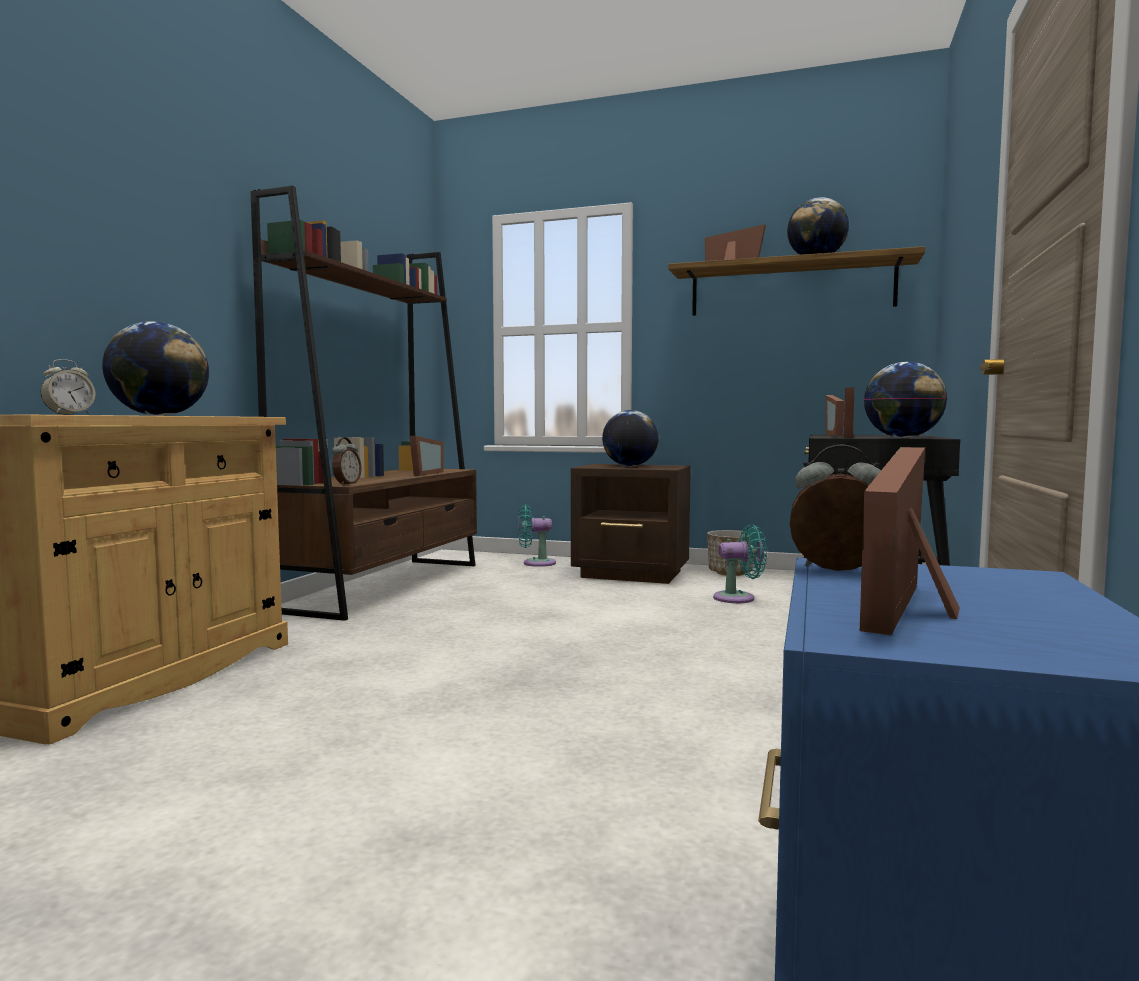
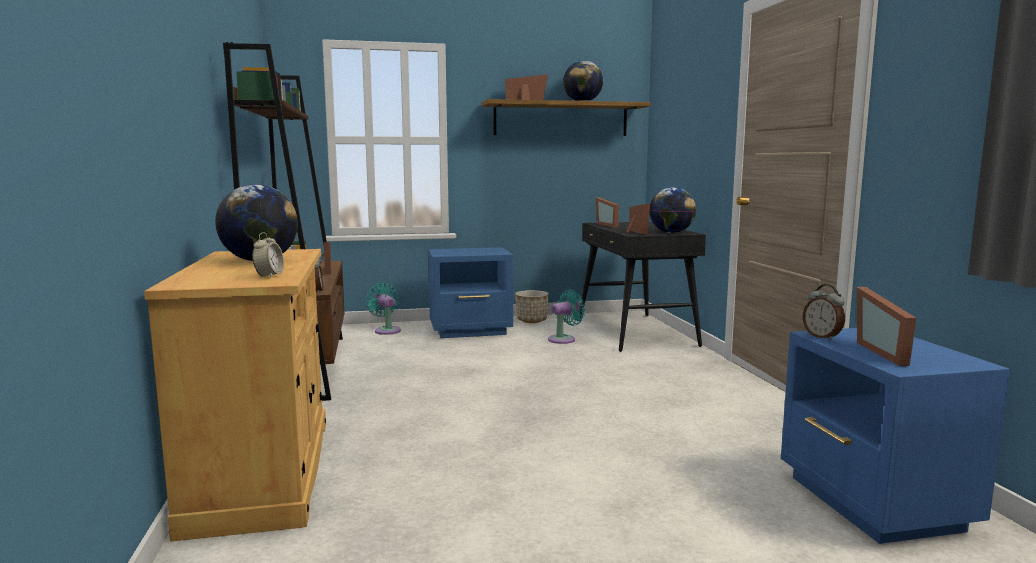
camera: 30 degrees left, 5 degrees up
(535, 563) = (386, 330): turquoise fan -> turquoise fan turned 90 degrees clockwise
(629, 466) = (467, 251): globe -> none
(632, 574) = (471, 330): brown nightstand -> blue nightstand
(837, 569) = (822, 337): alarm clock -> alarm clock turned 105 degrees counterclockwise

